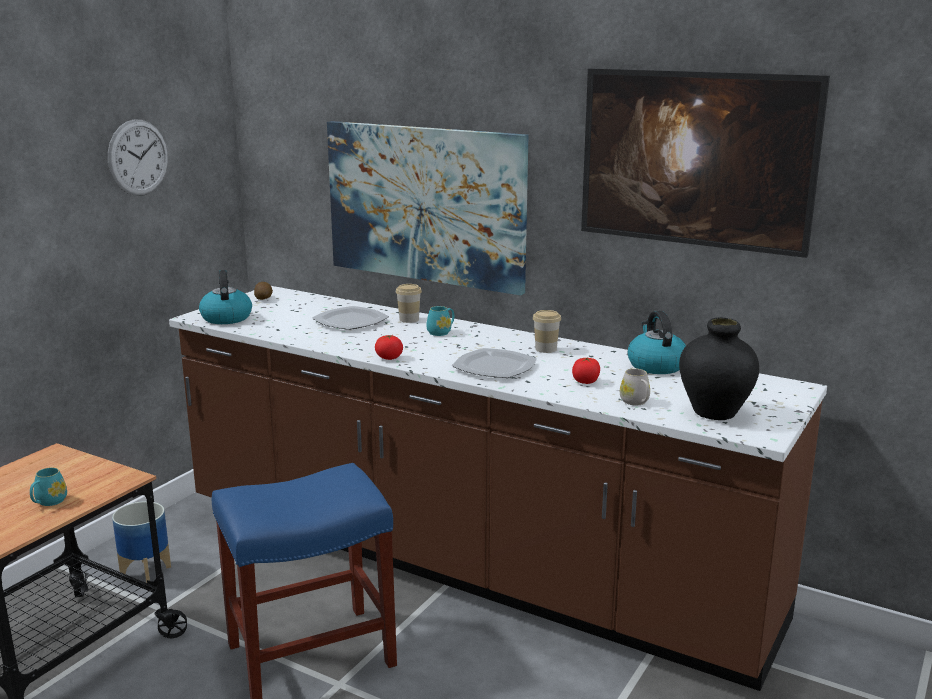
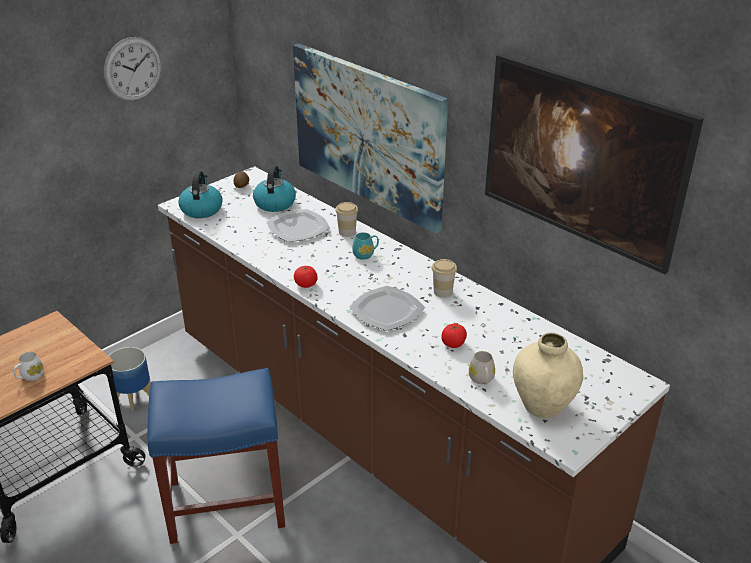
camera: 15 degrees right, 15 degrees up
(48, 502) = (30, 376): turquoise mug -> white mug
(655, 365) = (527, 331): kettle -> kettle (275, 203)
(714, 412) = (542, 406): black vase -> beige vase

